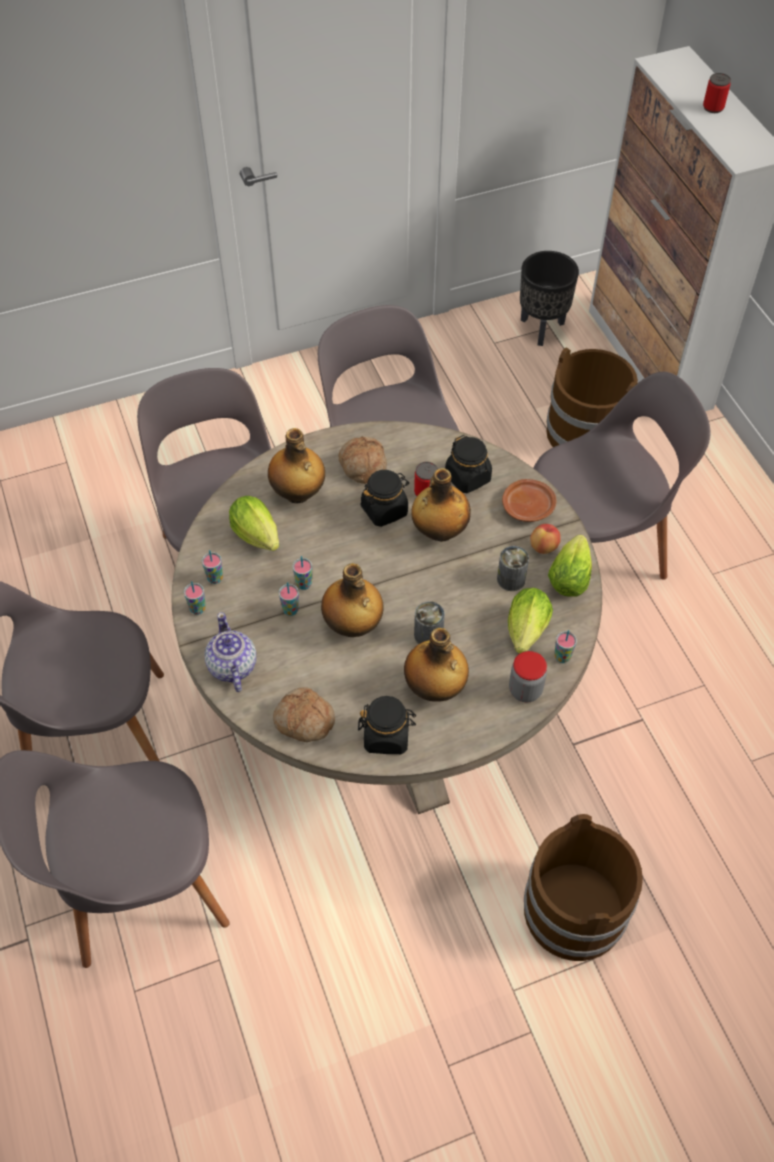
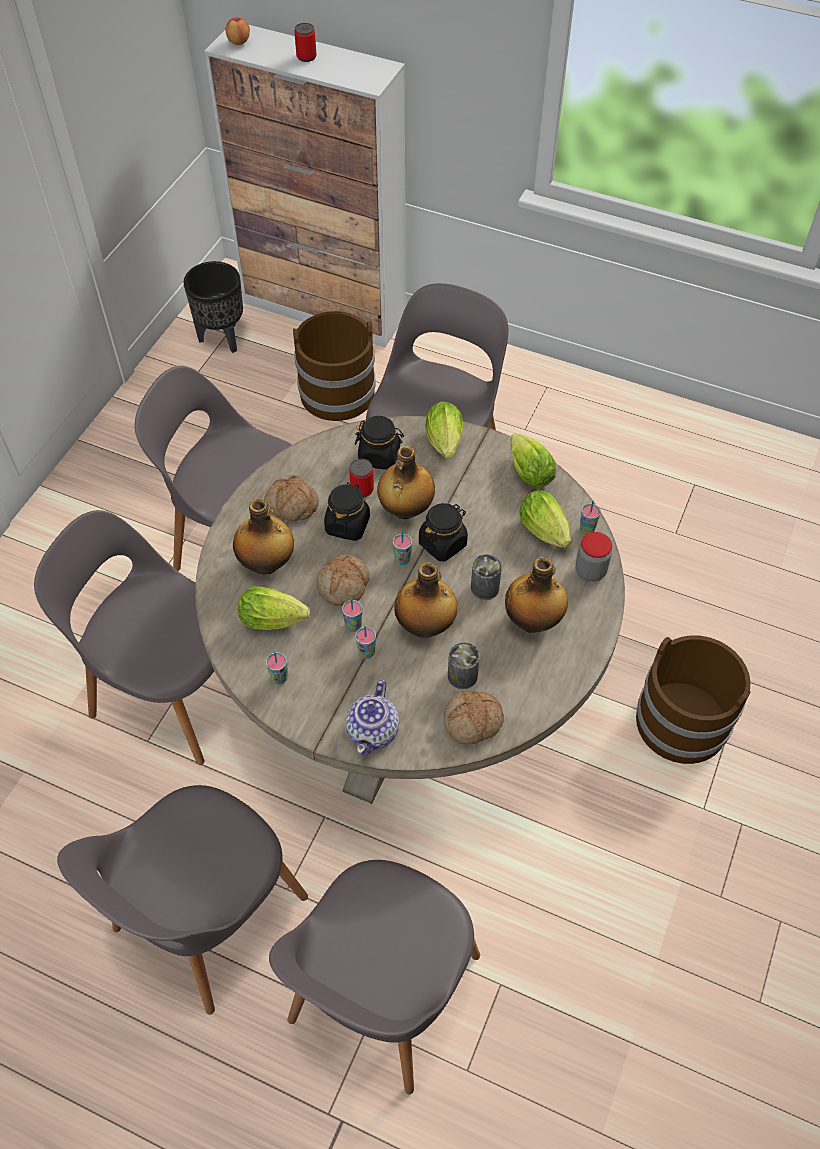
camera: 45 degrees left, 0 degrees up
(197, 609) = (294, 712): cup -> cup (402, 560)
(232, 667) = (373, 731): teapot -> teapot turned 105 degrees counterclockwise
(331, 551) = (344, 585): none -> bread
(387, 736) = (541, 681): black jar -> black jar (443, 543)
(511, 579) = (493, 504): can -> can (462, 676)
(528, 506) = (445, 445): brown plate -> lettuce
(543, 547) = (488, 465): apple -> apple (239, 42)

